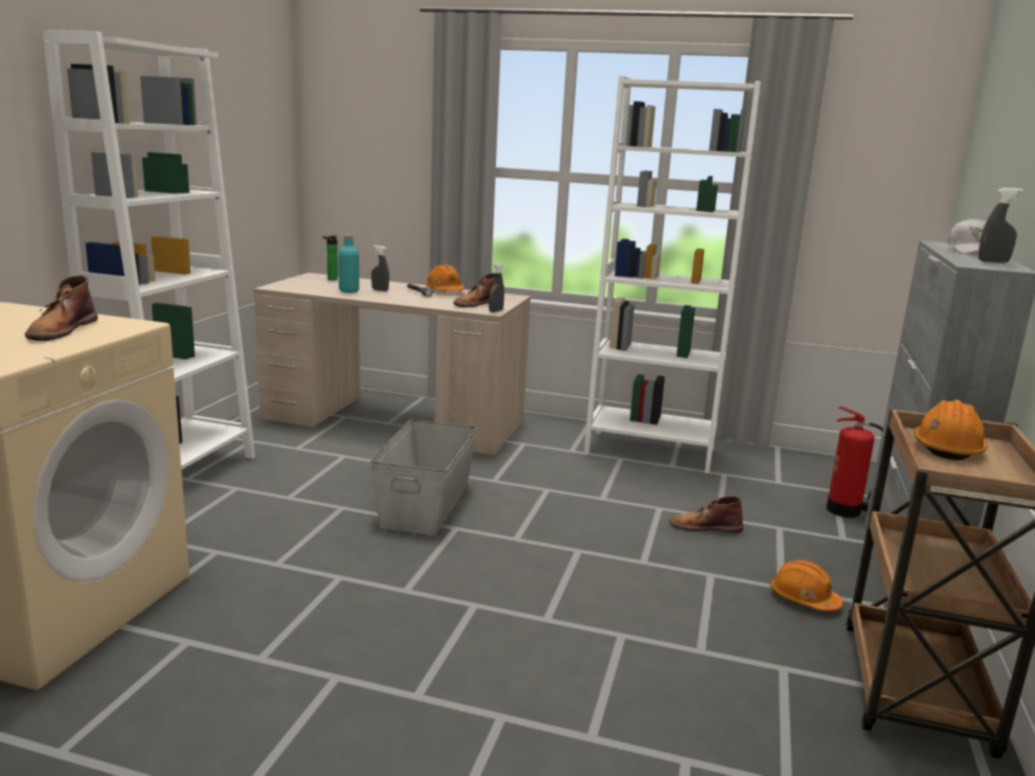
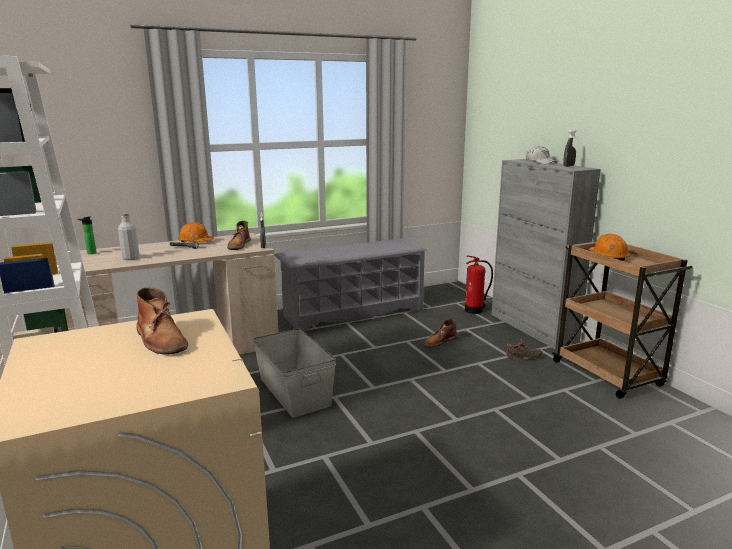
camera: 40 degrees left, 0 degrees up
(349, 291) = (131, 258): turquoise bottle -> grey bottle
(380, 290) = (151, 252): grey spray bottle -> none
(650, 451) = (353, 313): white bookcase -> grey shoe rack
(803, 599) = (524, 357): orange hard hat -> black shoe

